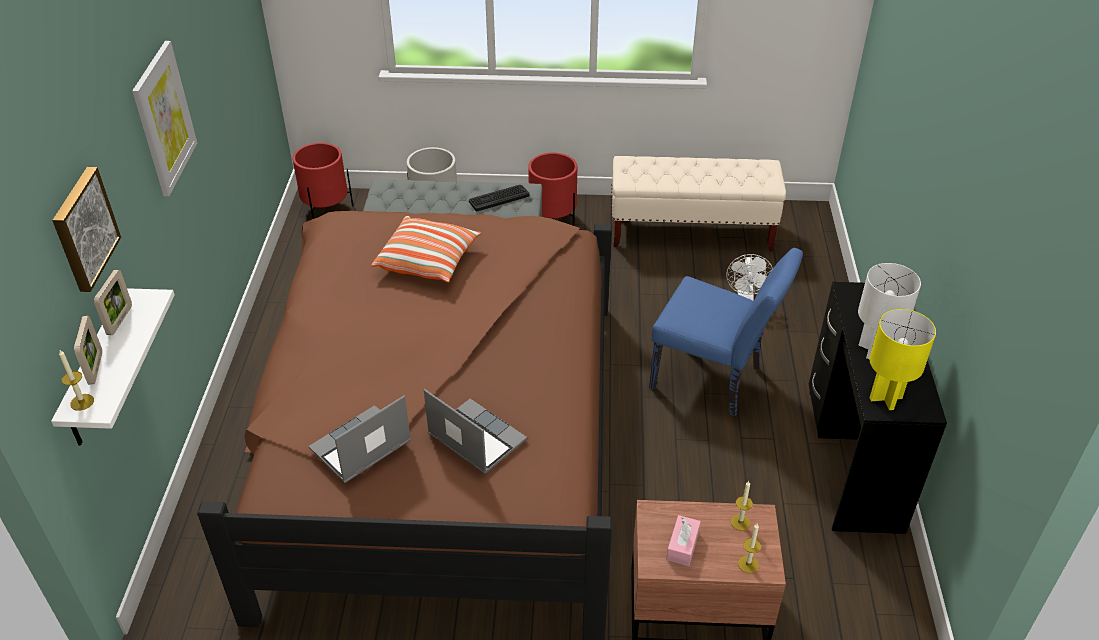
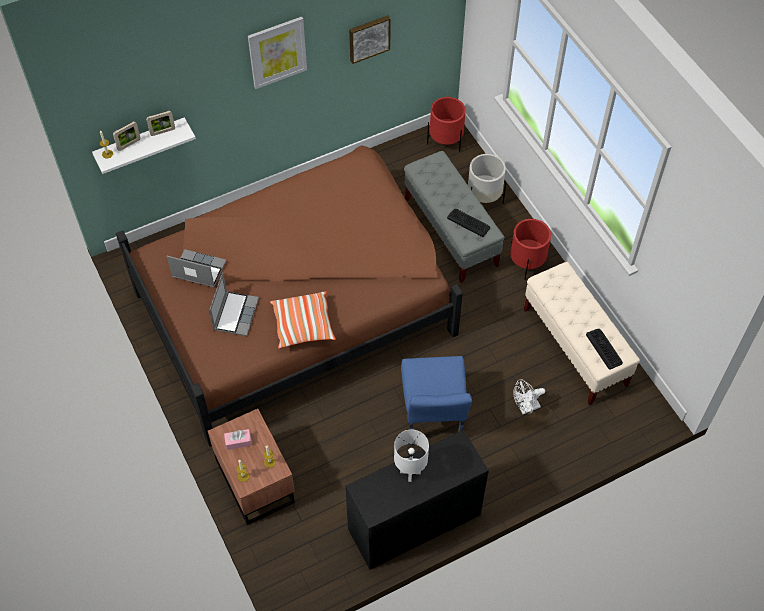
camera: 60 degrees right, 15 degrees up
(83, 229) = (162, 86): picture -> picture (368, 38)
(428, 261) = (353, 221): pillow -> pillow (303, 326)
(750, 173) = (604, 348): none -> keyboard
(886, 398) = (370, 491): yellow table lamp -> none

